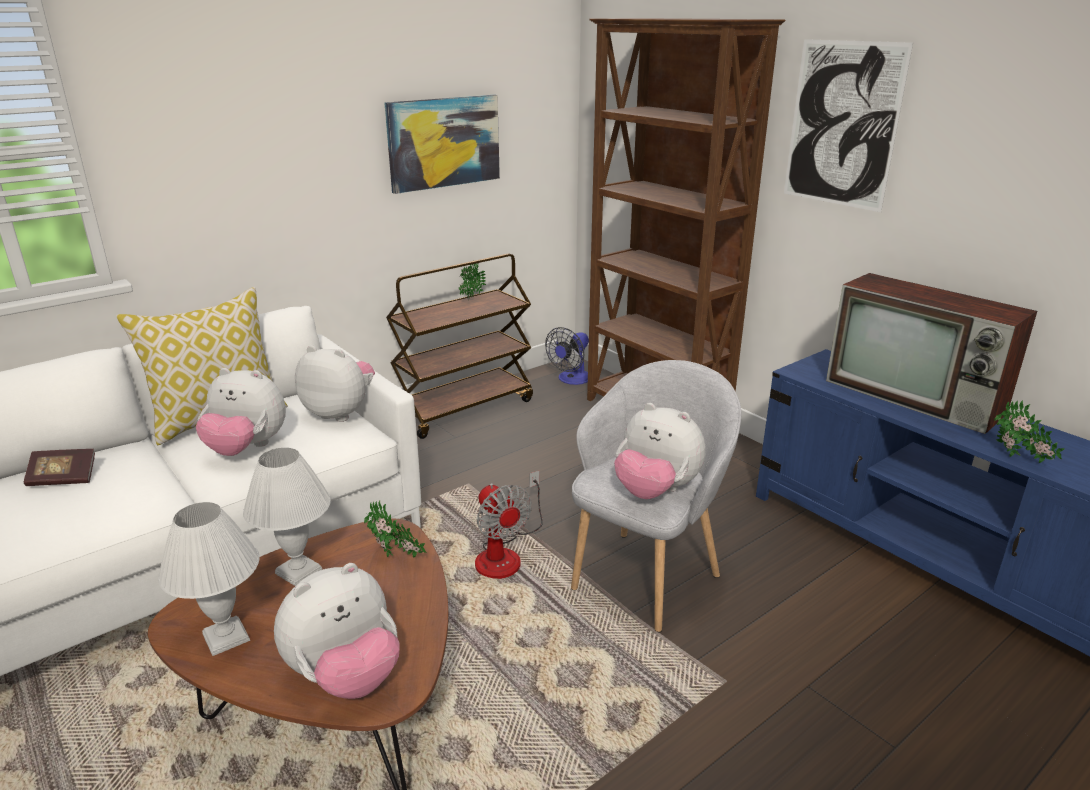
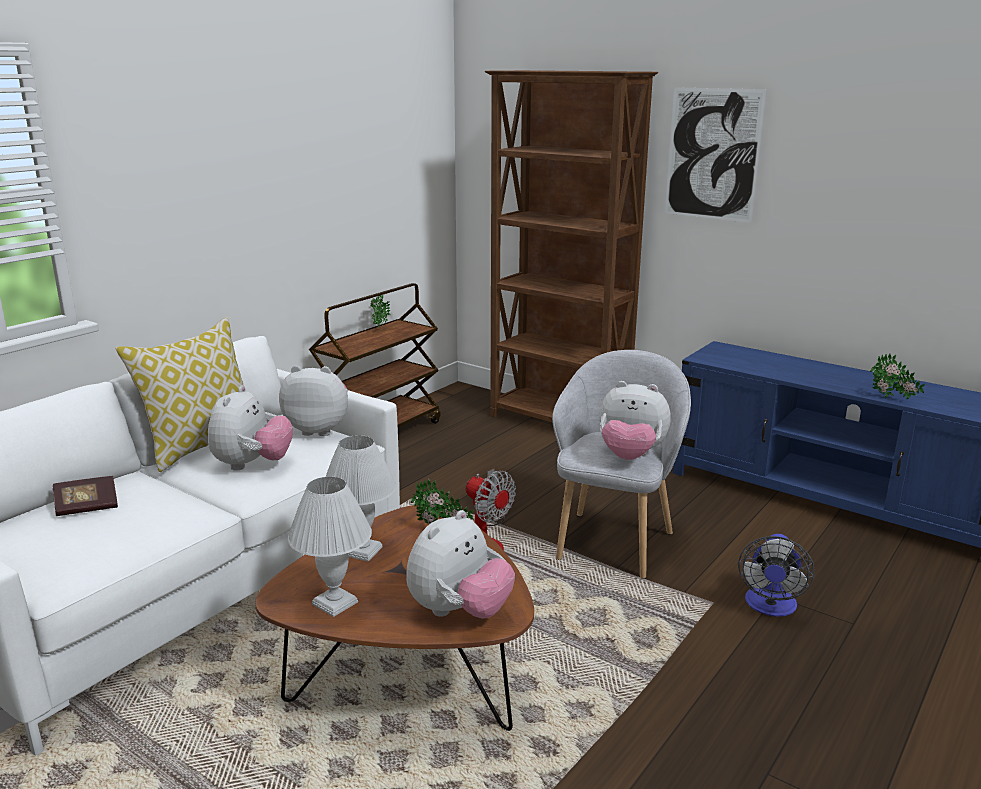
camera: 15 degrees left, 5 degrees down
(247, 448) = (252, 465): plush toy -> plush toy turned 75 degrees counterclockwise
(443, 142) = (351, 182): picture -> none
(571, 380) = (467, 401): fan -> fan (770, 607)
(916, 397) = (800, 367): television -> none

